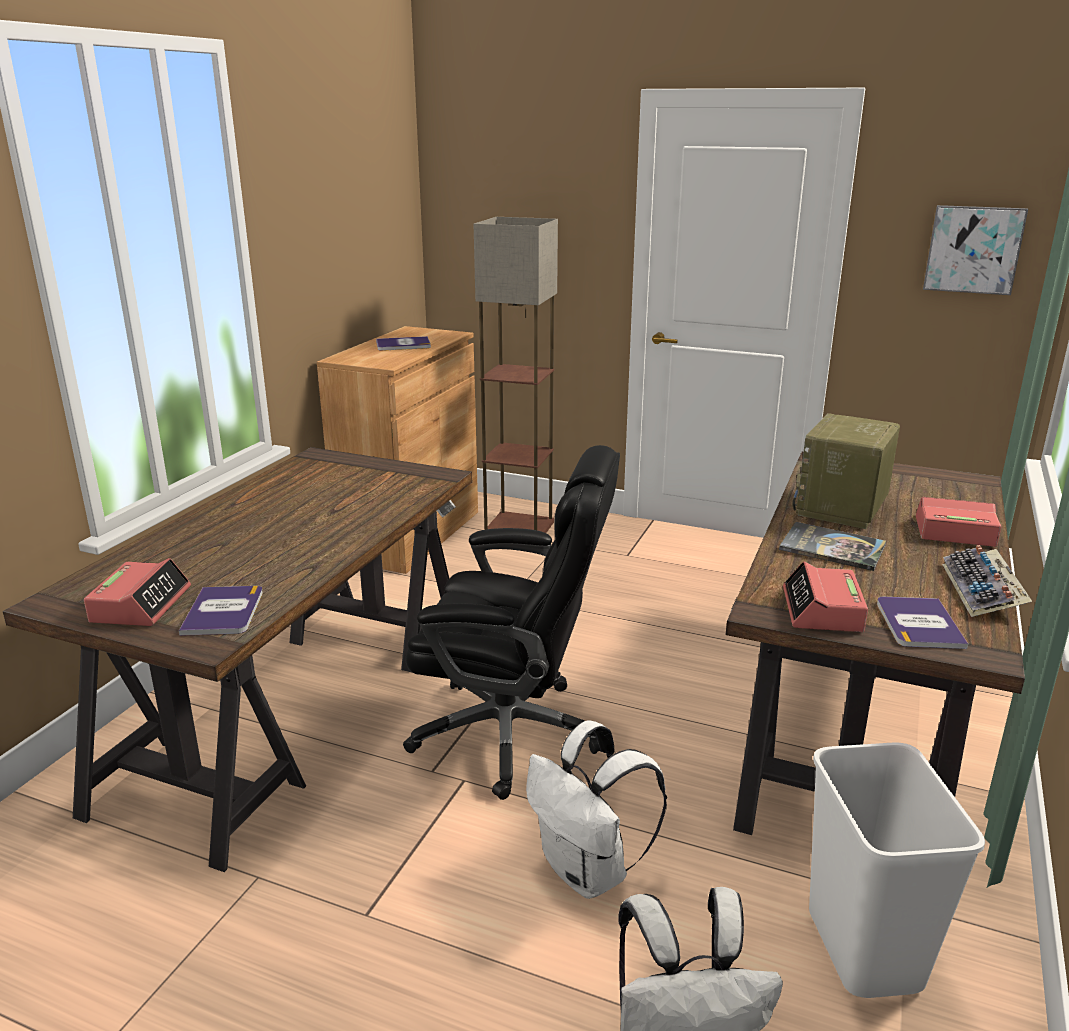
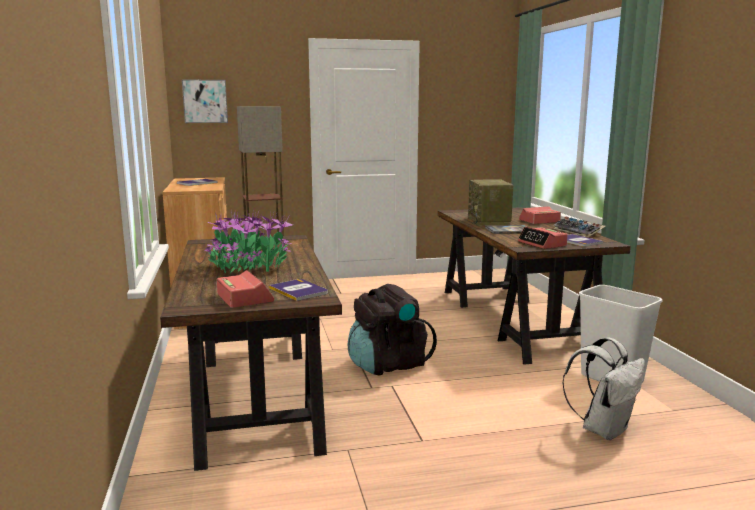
camera: 35 degrees left, 10 degrees down
(268, 533) = (249, 267): none -> potted plant
(512, 733) = (388, 364): black office chair -> black backpack
(589, 872) = (491, 394): white backpack -> none
(973, 249) = (473, 114): picture -> picture (205, 101)

